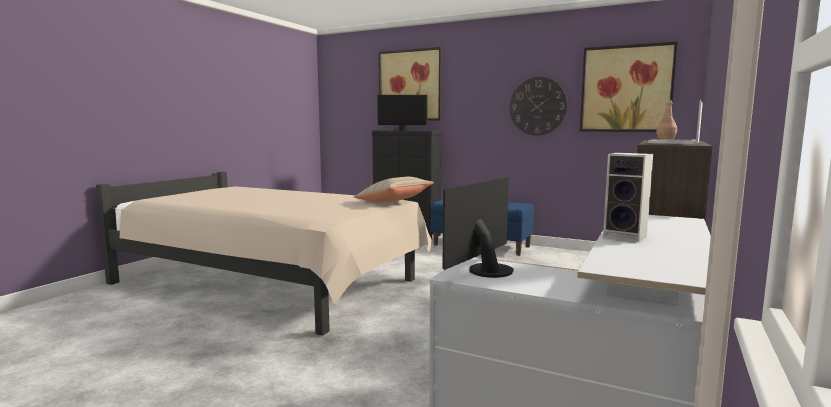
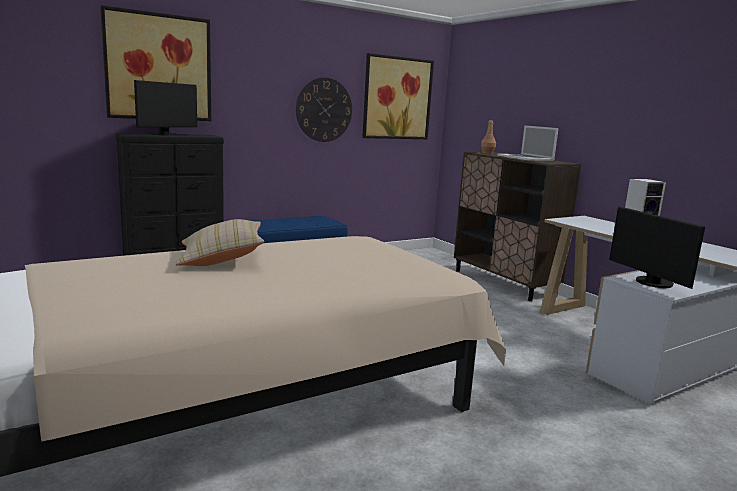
camera: 60 degrees left, 5 degrees up
(393, 202) = (377, 241): beige pillow -> beige pillow (221, 259)

